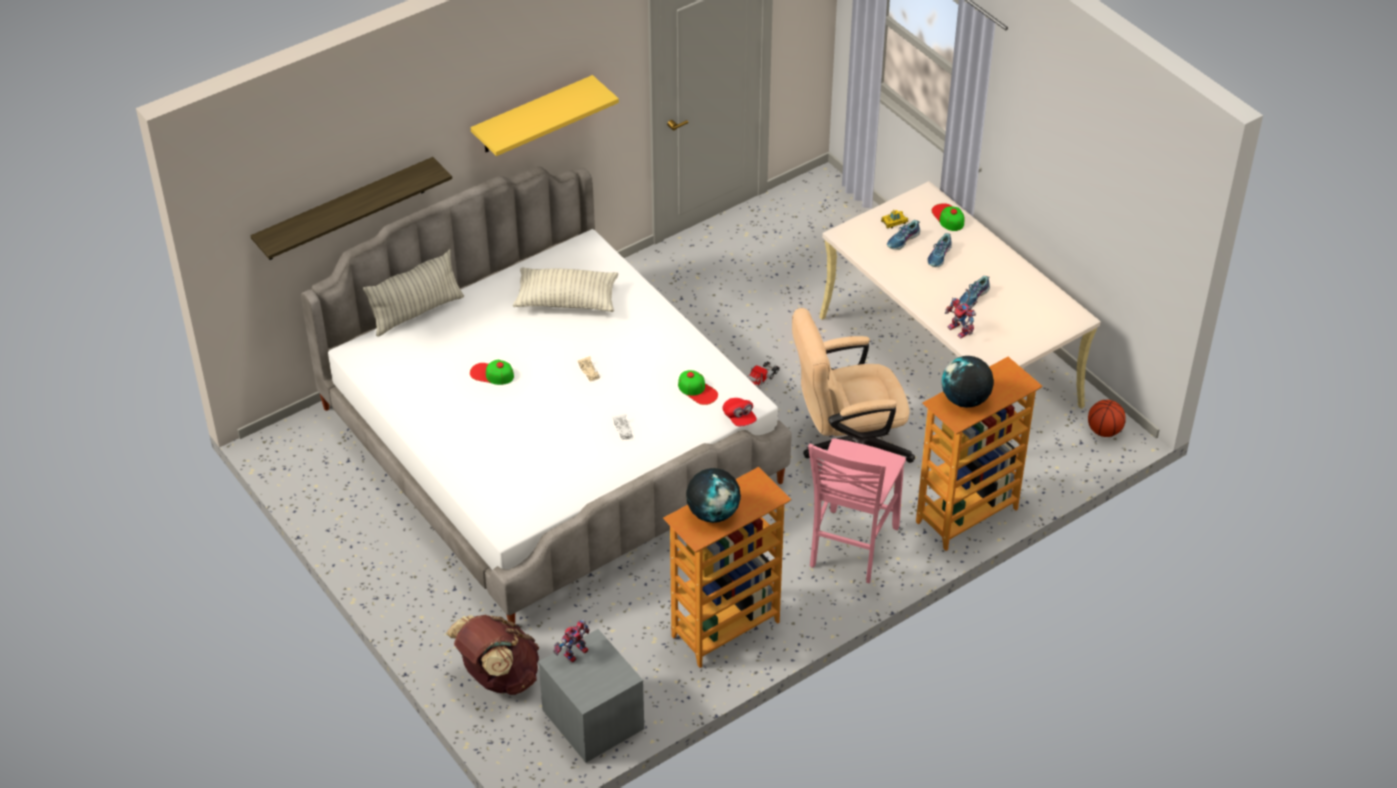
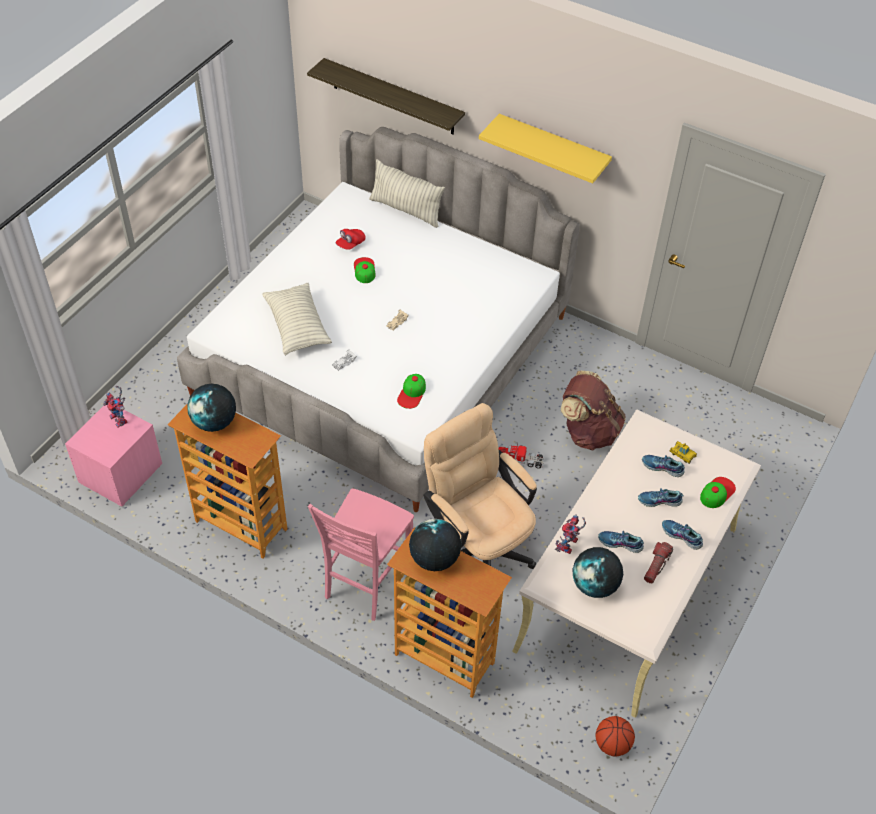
camera: 65 degrees right, 5 degrees up
(498, 677) = (143, 405): brown backpack -> brown backpack (588, 431)
(567, 300) = (468, 284): pillow -> pillow (297, 327)
(575, 655) = (121, 420): toy robot -> toy robot turned 150 degrees counterclockwise
(593, 720) = (120, 474): grey nightstand -> pink nightstand
(739, 418) = (394, 430): red cap -> red cap (350, 244)
(851, 547) = (366, 582): pink chair -> pink chair turned 60 degrees counterclockwise
(984, 257) = (681, 536): none -> shoe
(1008, 283) = (656, 566): none -> flashlight
(1011, 329) = (595, 585): none -> globe

